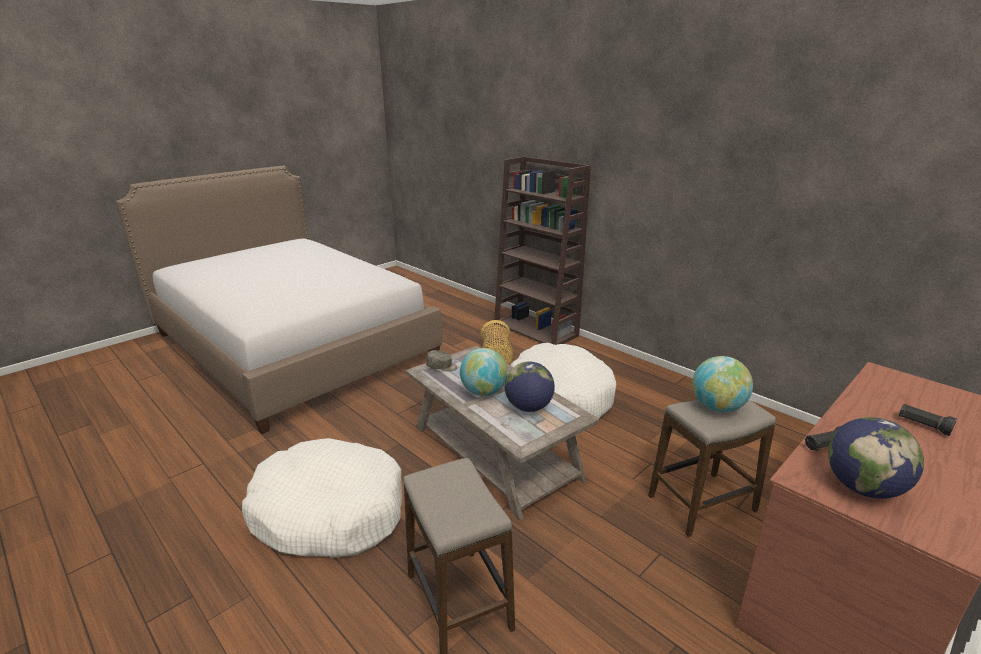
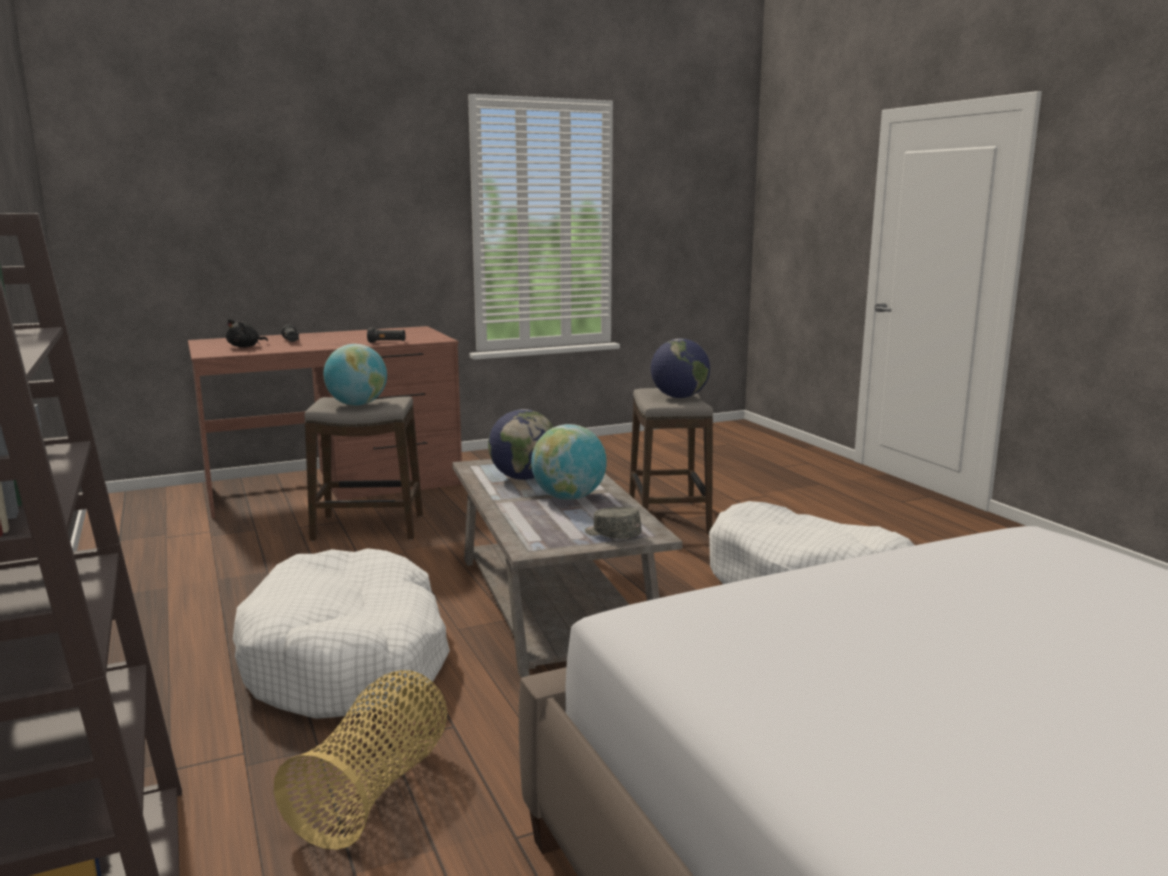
camera: 160 degrees left, 10 degrees down
(863, 488) = (411, 336): globe -> globe (679, 397)
(911, 397) = (245, 347): none -> black plush toy

